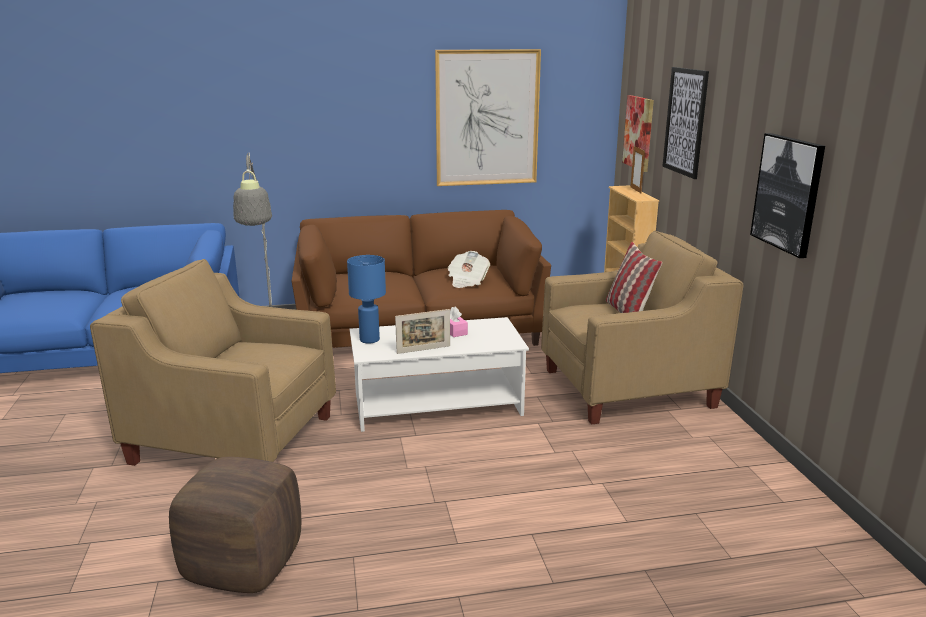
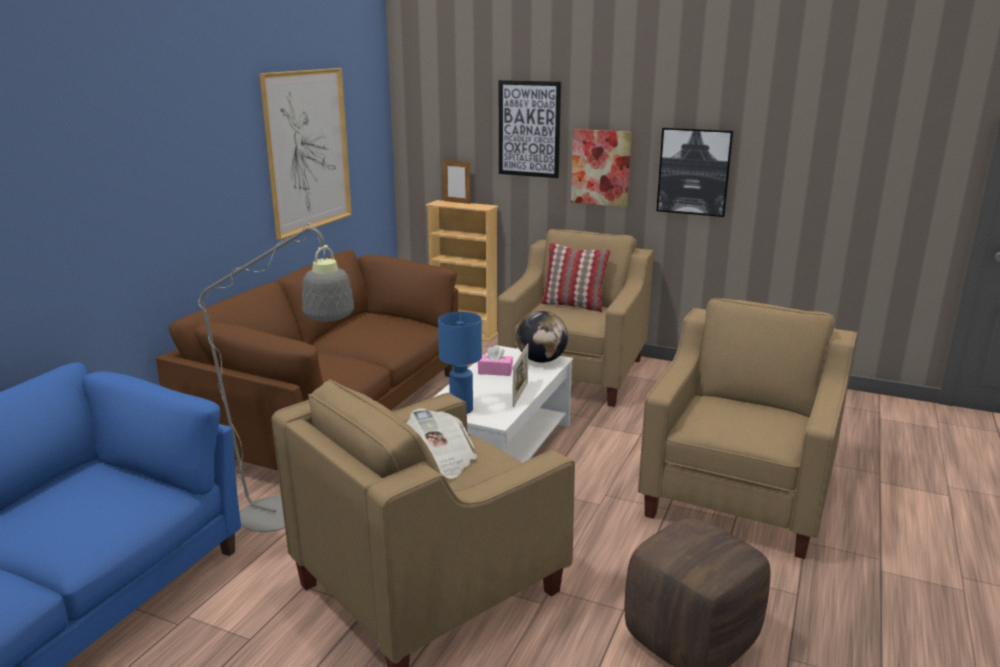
camera: 55 degrees left, 0 degrees up
(467, 281) = (388, 332): newspaper -> newspaper (440, 460)
(501, 339) = (541, 360): none -> globe
(506, 535) = (739, 494): none -> beige armchair
(638, 132) = (442, 146): picture -> picture (601, 167)

